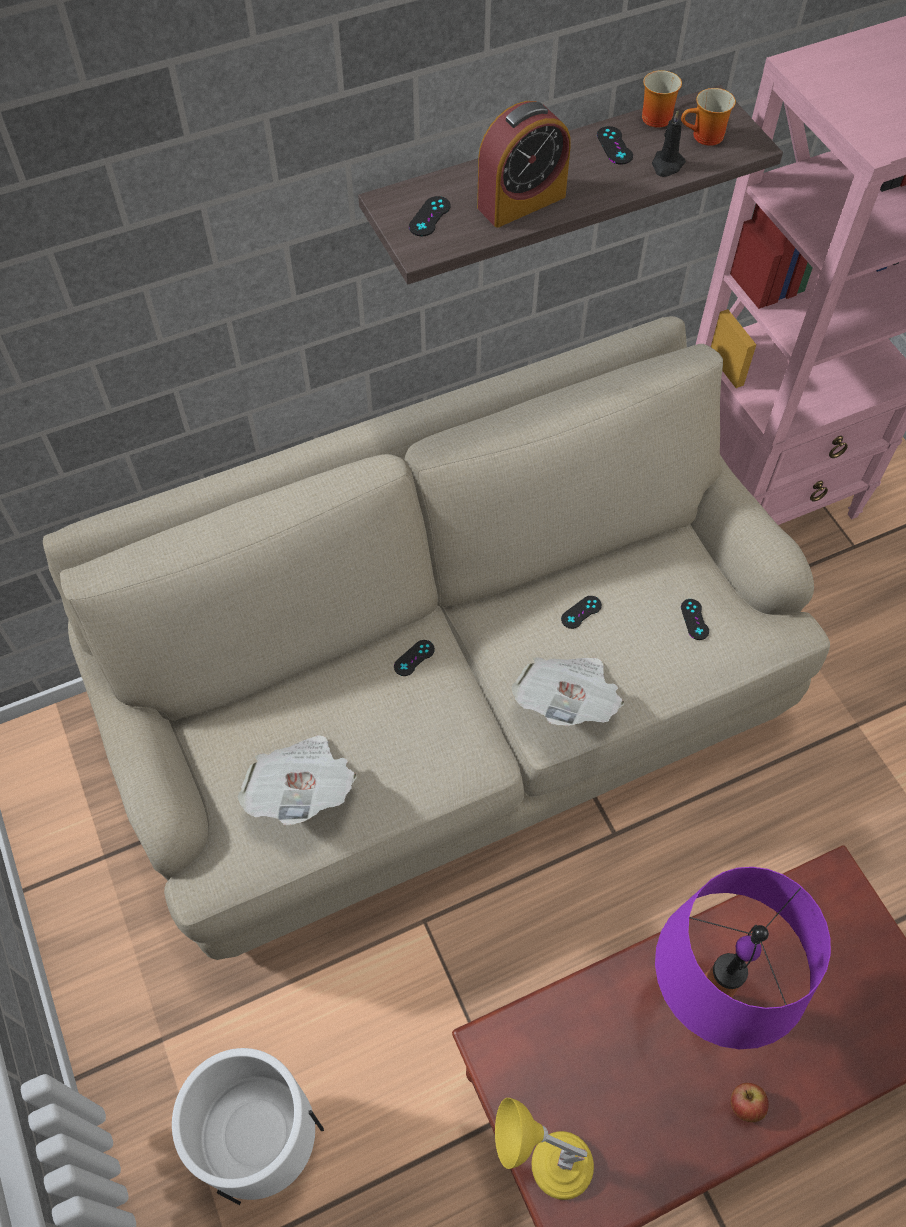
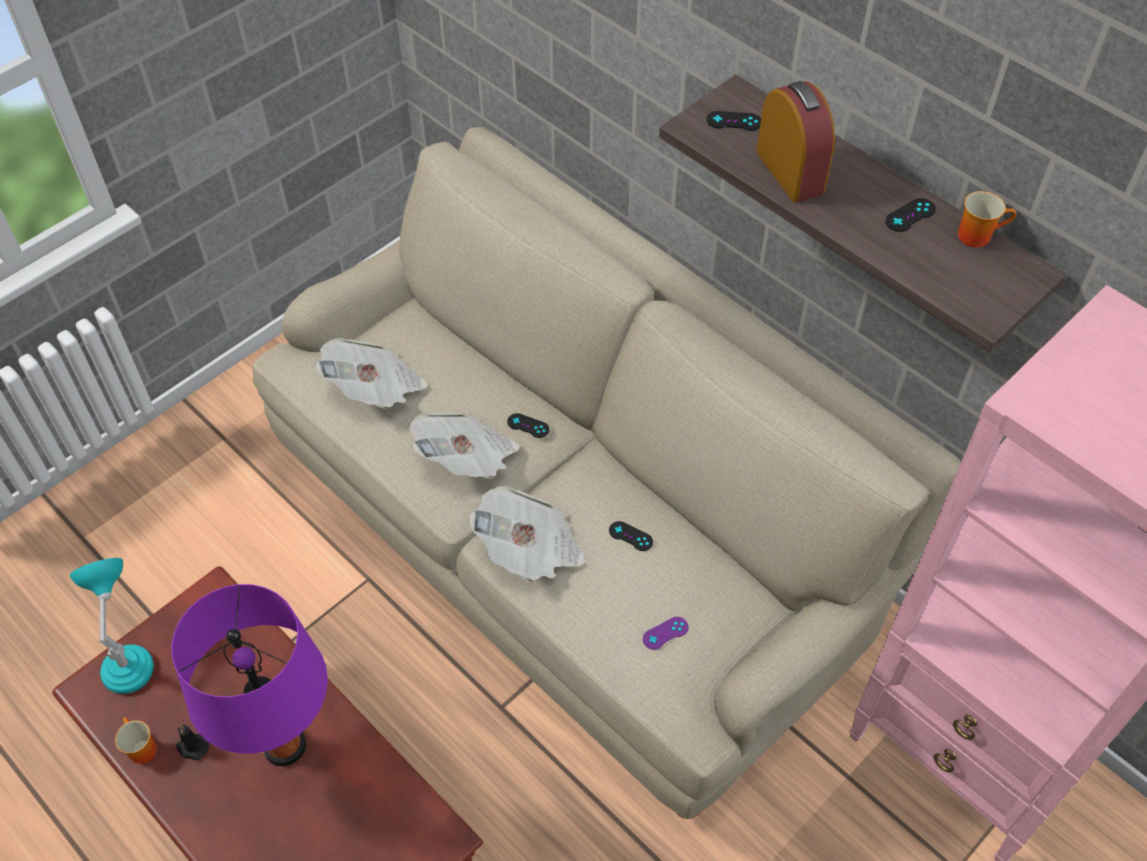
camera: 70 degrees right, 5 degrees down
(263, 1140) = (165, 529): white planter -> none
(434, 726) = (467, 459): none -> newspaper
(521, 202) = (790, 172): alarm clock -> alarm clock turned 150 degrees counterclockwise
(543, 1161) = (129, 657): yellow table lamp -> turquoise table lamp
(667, 165) = (908, 258): black candle -> black candle (192, 747)
(694, 619) = (665, 633): black game controller -> purple game controller
(705, 138) = (970, 278): mug -> mug (139, 749)
(745, 1105) = (204, 801): apple -> none

